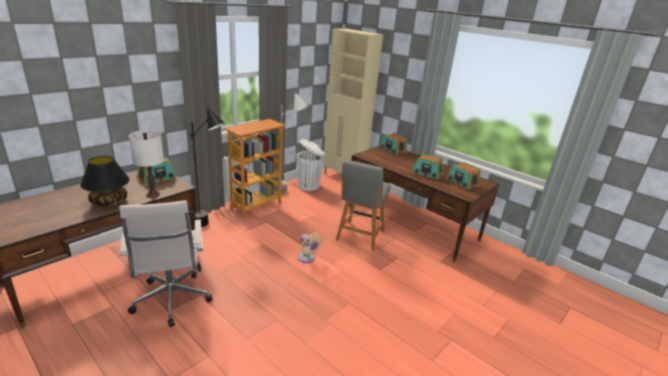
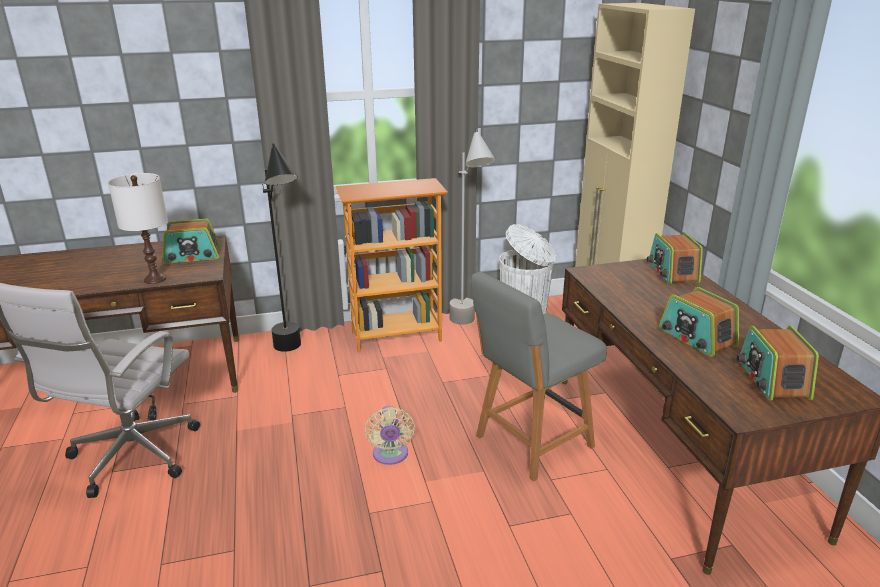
camera: 35 degrees right, 0 degrees up
(109, 202) = (91, 280): black table lamp -> none

